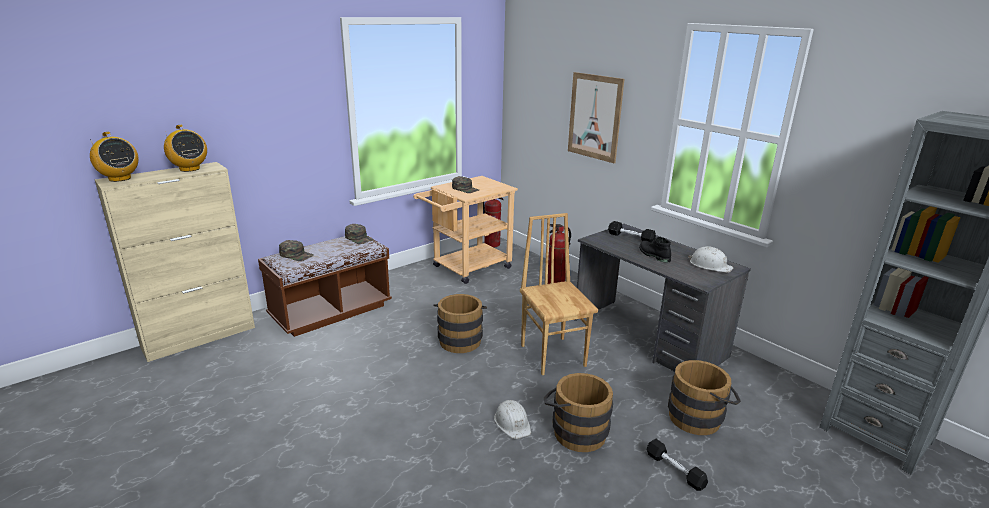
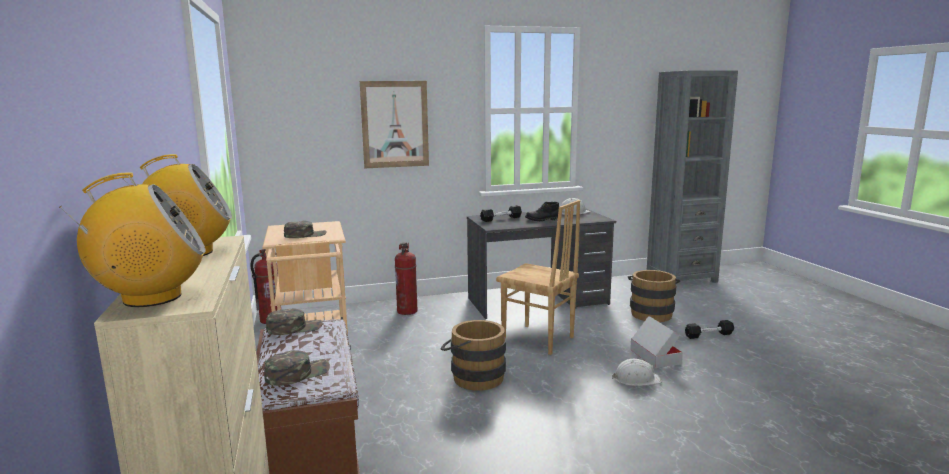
camera: 65 degrees left, 10 degrees down
(553, 355) = (538, 340): brown chair -> brown chair turned 150 degrees counterclockwise
(575, 430) = (655, 356): brown bucket -> cardboard box

